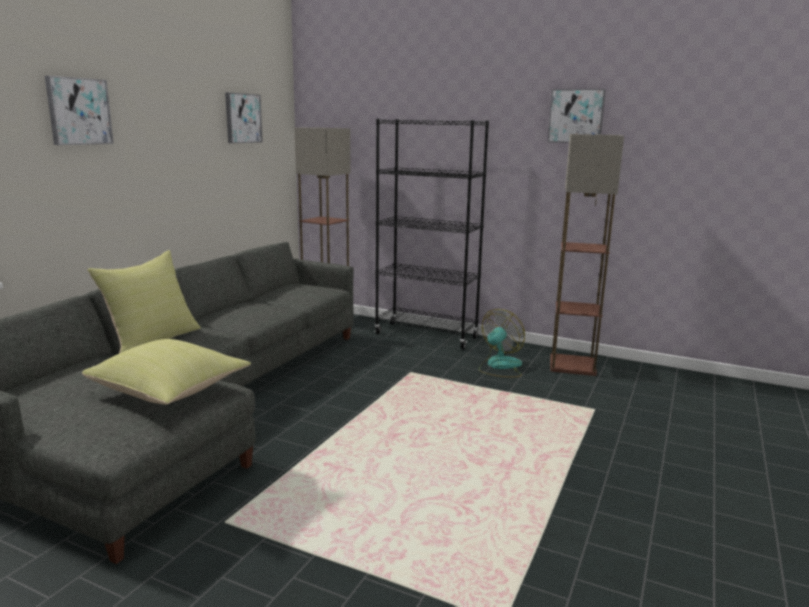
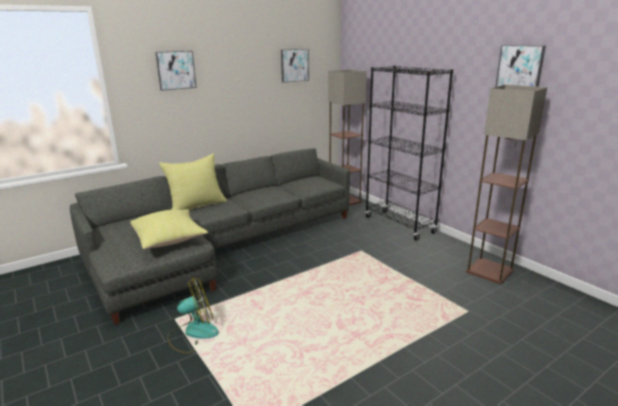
camera: 30 degrees right, 5 degrees up
(499, 366) = (429, 259): fan -> fan (193, 333)

